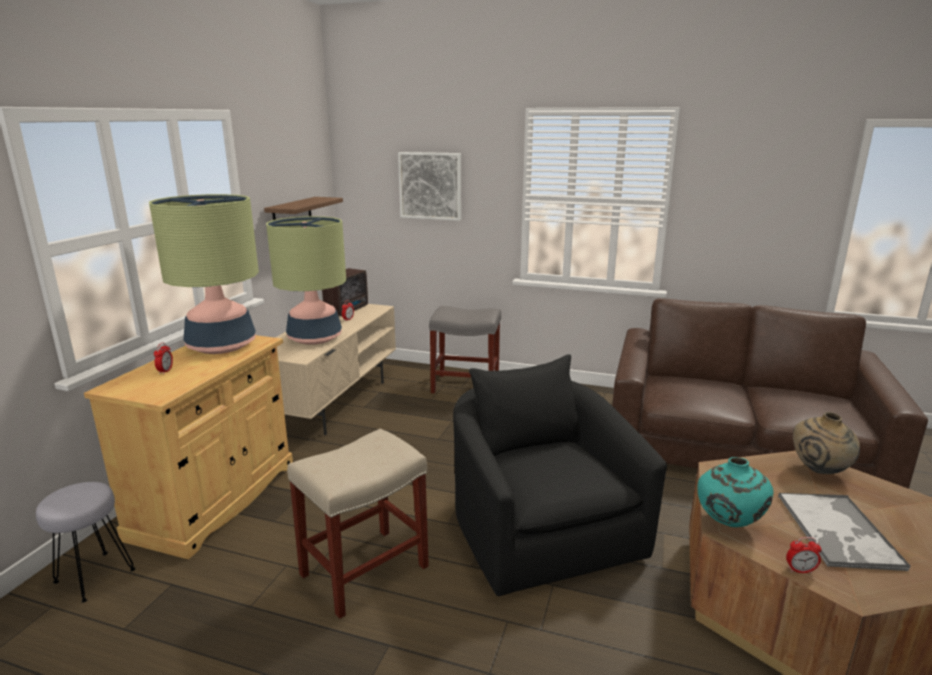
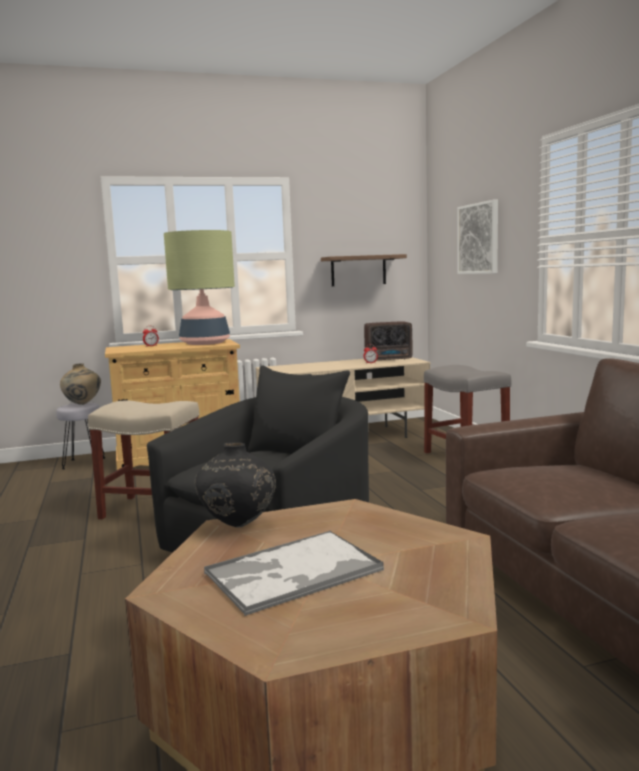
camera: 55 degrees right, 10 degrees down
(315, 338) = (317, 367): table lamp -> none
(728, 524) = (237, 525): turquoise vase -> black vase
(800, 570) = (183, 563): alarm clock -> none
(819, 471) = (440, 549): beige vase -> beige vase (83, 404)

